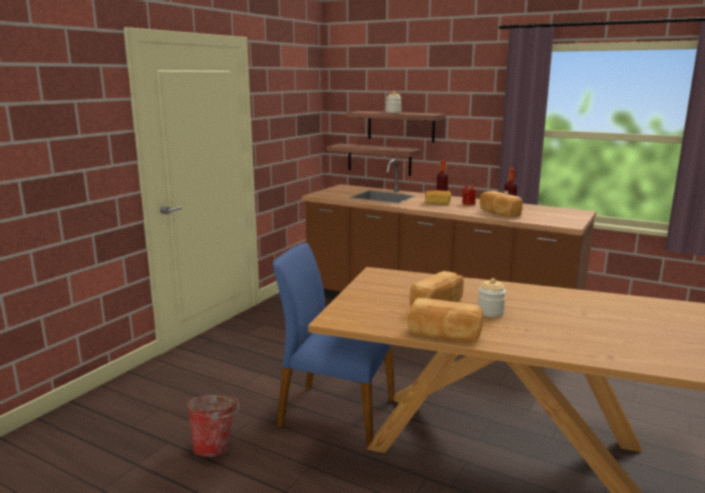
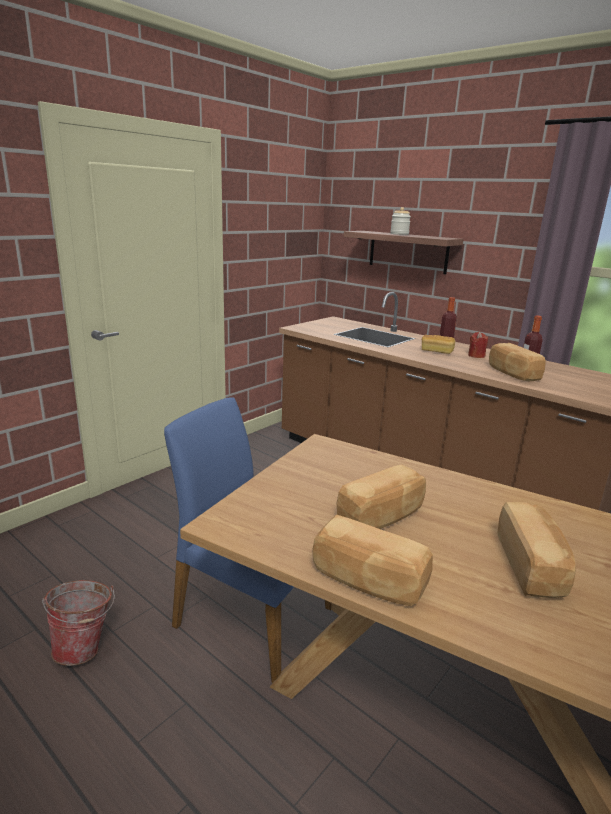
camera: 10 degrees right, 5 degrees up
(379, 159) = (380, 290): shelf -> none
(490, 312) = (456, 542): jar -> none
(538, 318) = (531, 566): none -> bread

